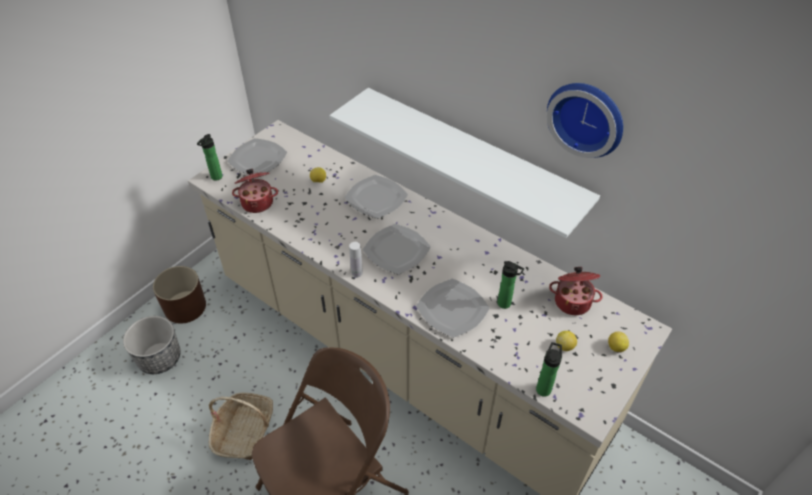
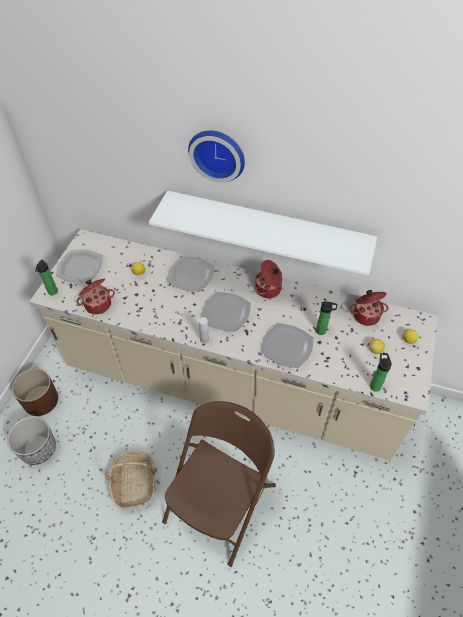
camera: 20 degrees left, 5 degrees up
(461, 238) = (268, 289): none -> cooking pot
(587, 117) = (365, 183): wall clock -> wall clock (218, 153)

